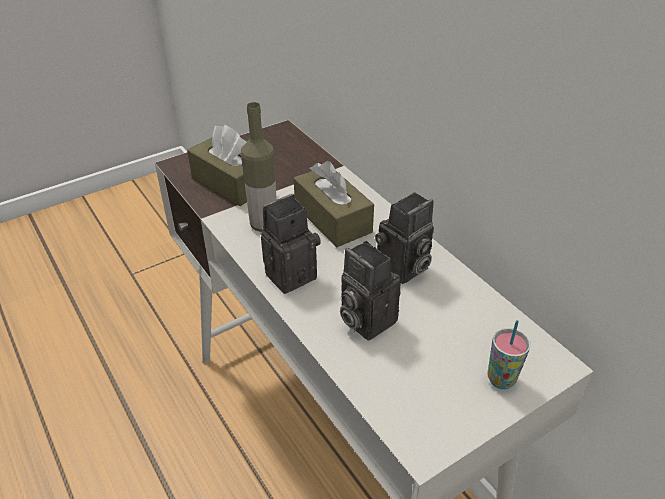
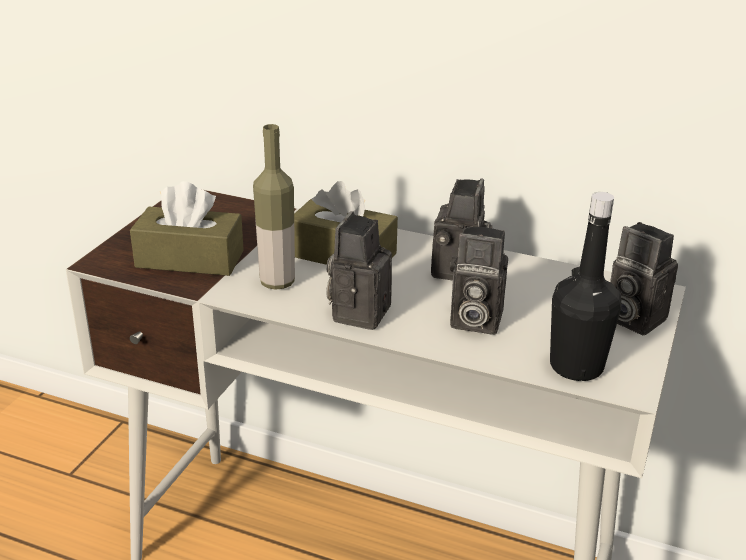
camera: 35 degrees left, 10 degrees down
(400, 403) = (576, 366): none -> black bottle
(501, 379) = (630, 318): cup -> camera

